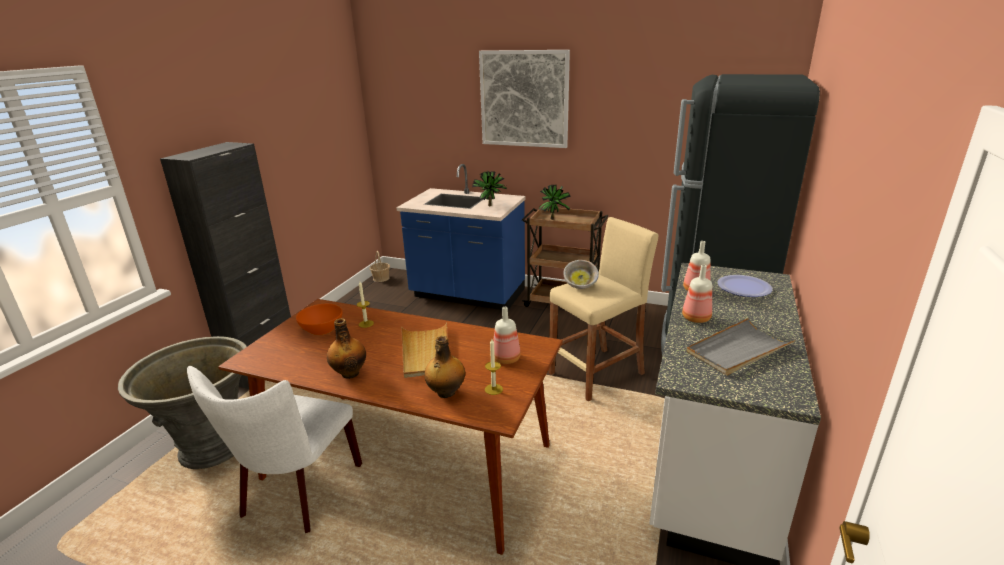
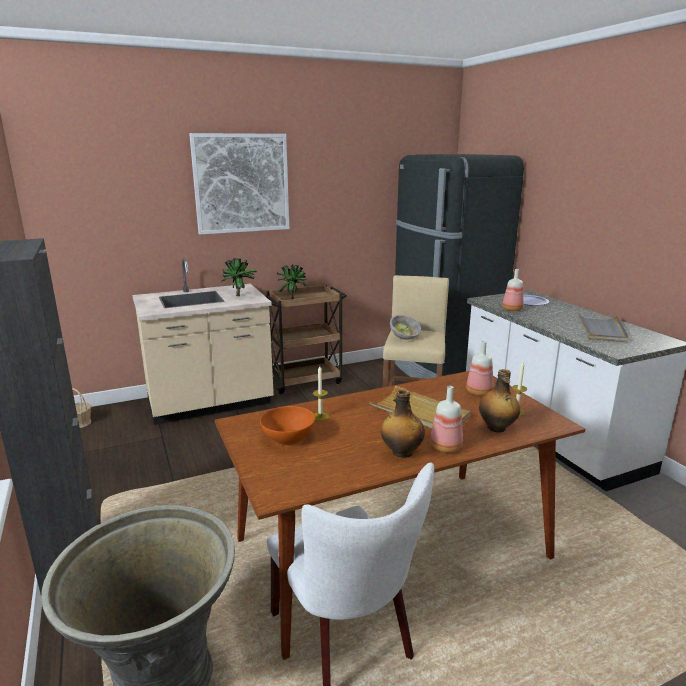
camera: 45 degrees left, 5 degrees down
(467, 295) = (210, 404): blue counter -> beige counter
(696, 319) = (549, 322): bottle -> bottle (446, 447)

